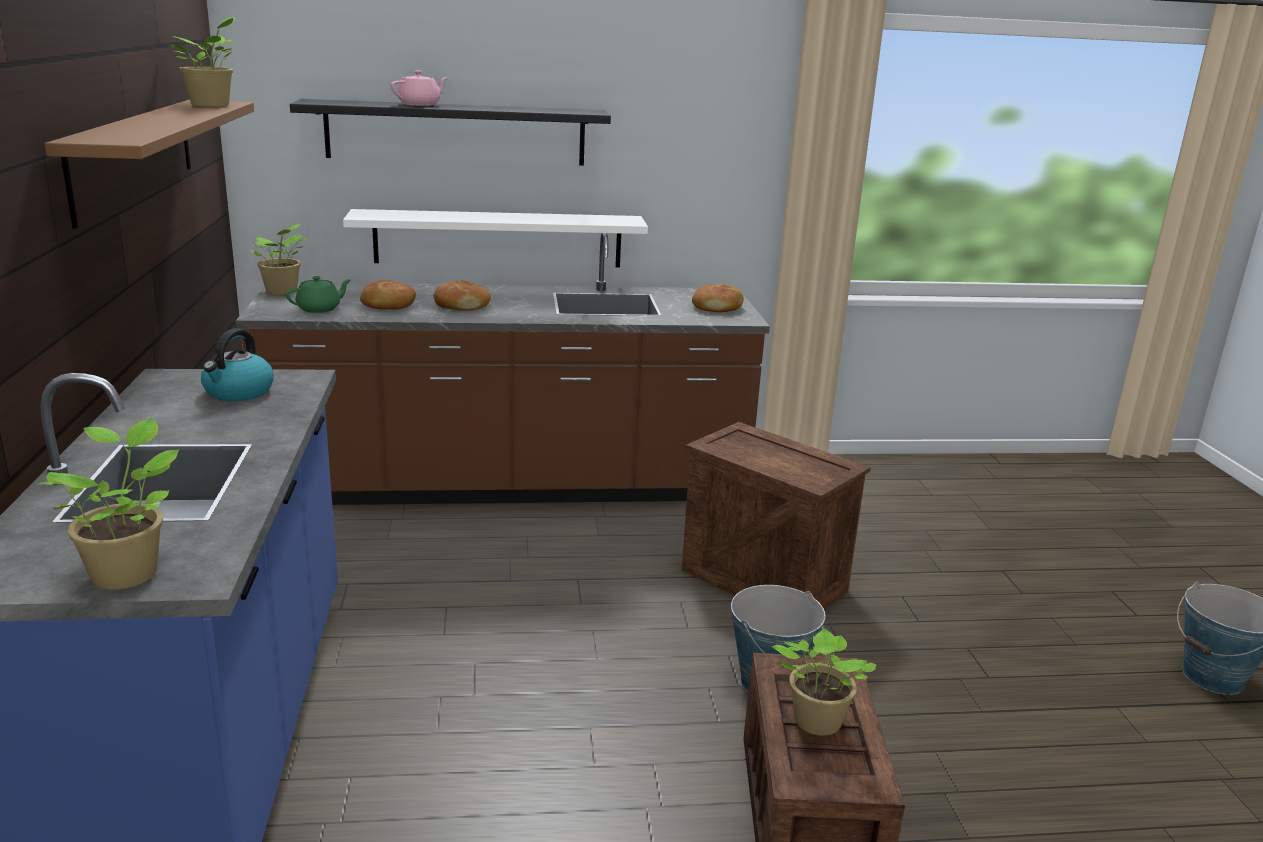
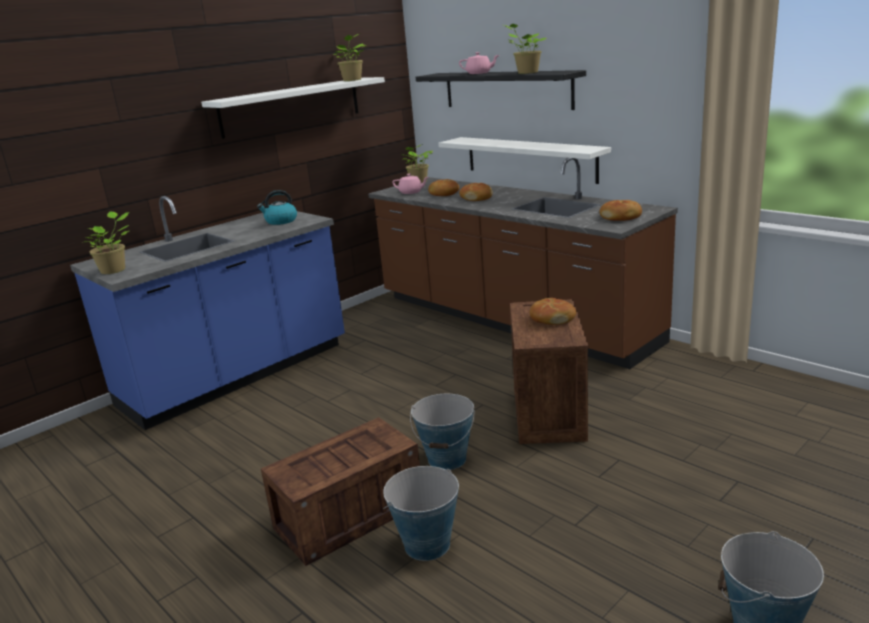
camera: 55 degrees right, 0 degrees up
(134, 156) = (291, 106): brown shelf -> white shelf
(319, 309) = (411, 192): green teapot -> pink teapot
(773, 449) = (552, 318): none -> bread
(814, 722) = (337, 455): potted plant -> potted plant (526, 73)
(934, 783) = (426, 544): none -> bucket

